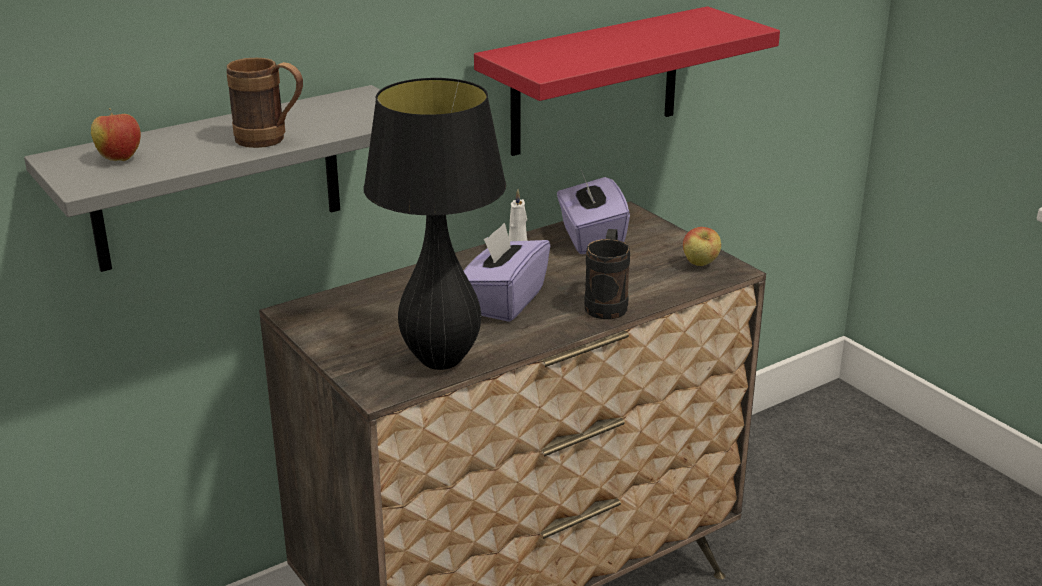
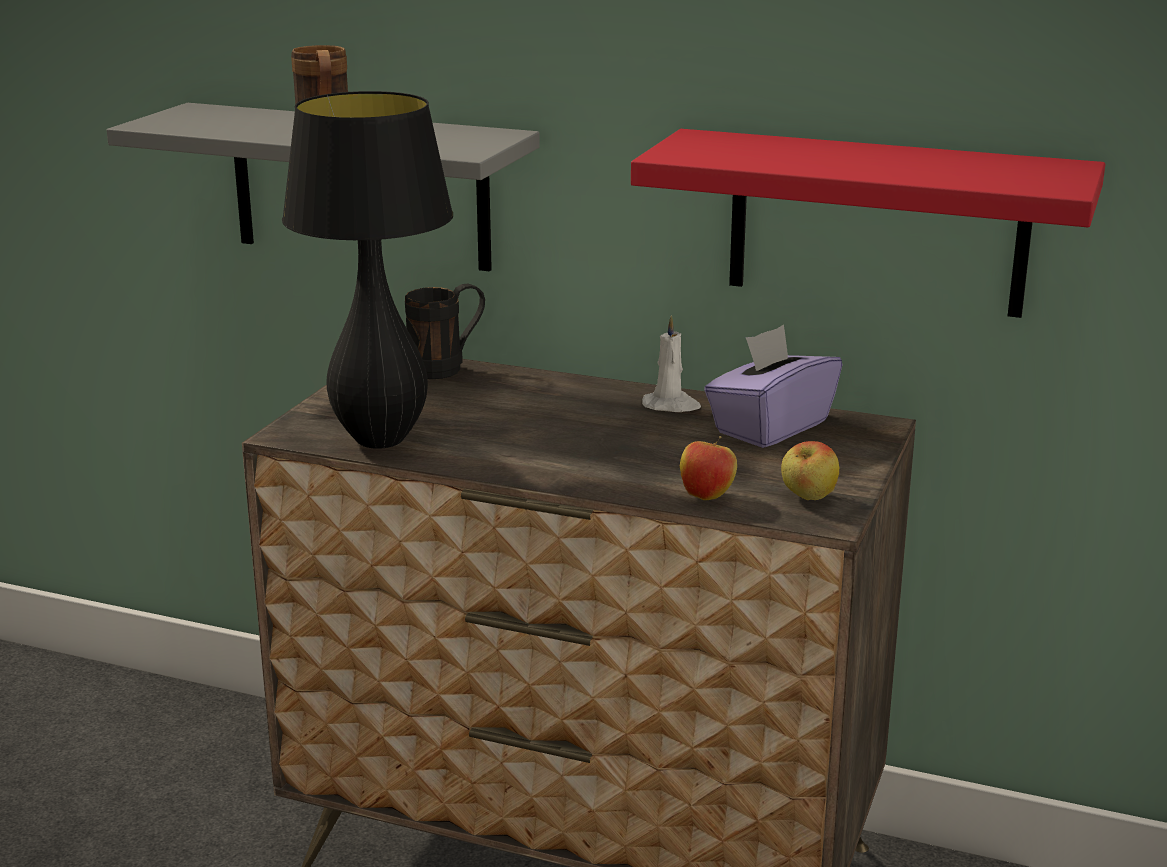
camera: 55 degrees right, 5 degrees down
(120, 159) = (214, 118): apple -> apple (707, 496)
(504, 301) = (547, 430): purple tissue box -> none
(607, 303) = (622, 477): black mug -> black mug (447, 368)

